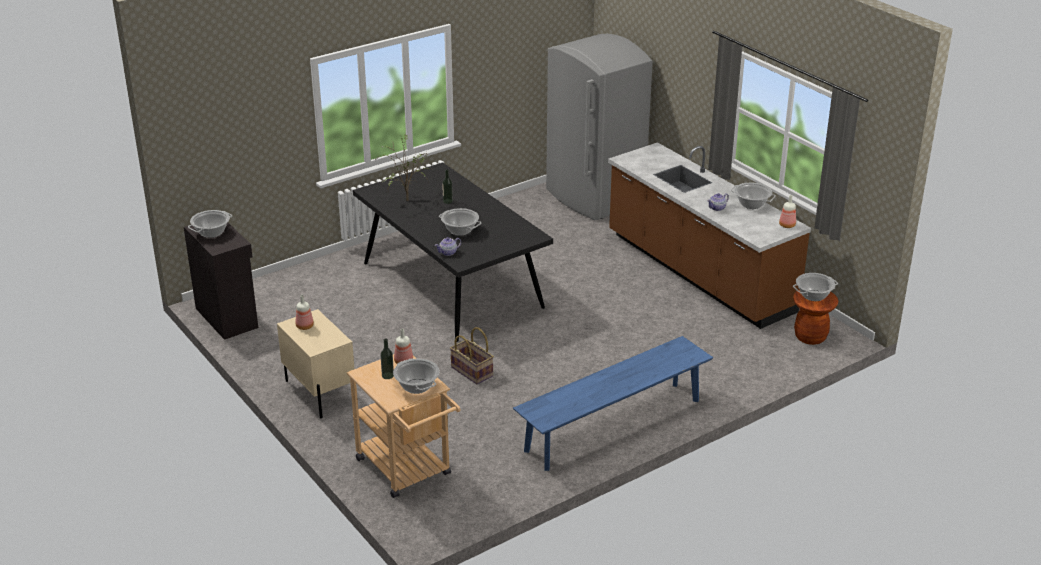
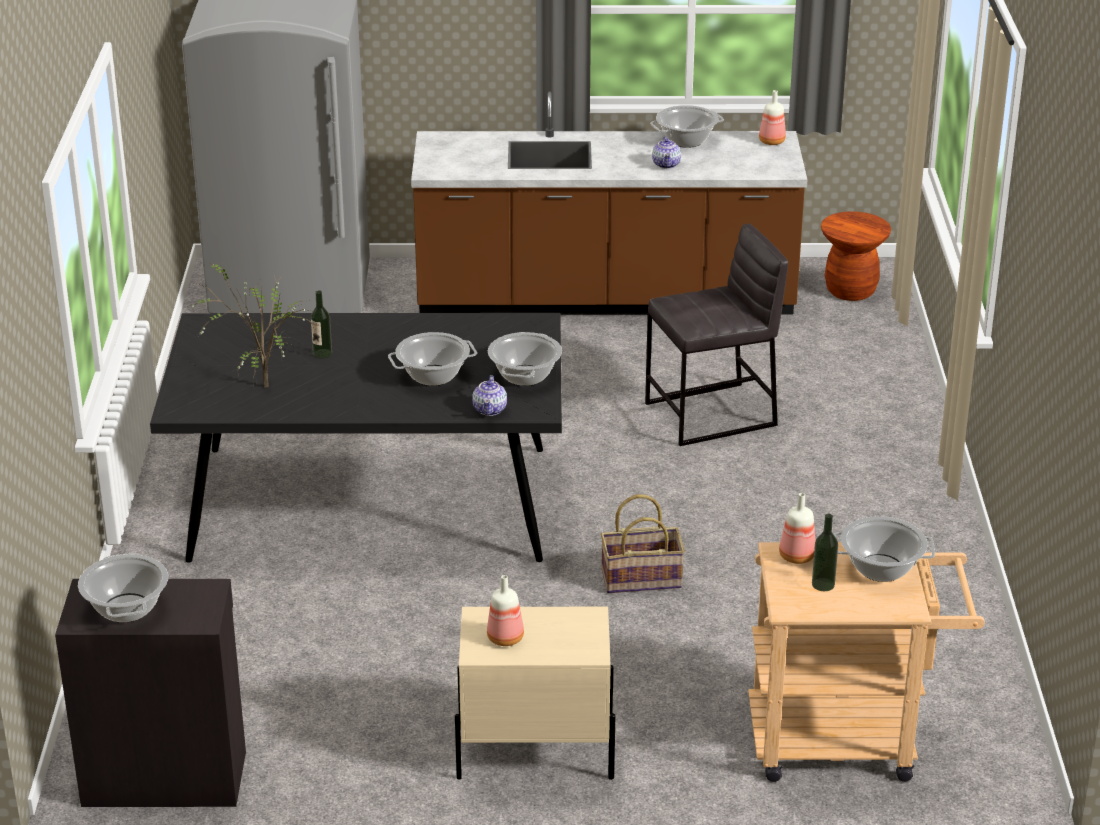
camera: 55 degrees left, 0 degrees up
(613, 425) = (904, 513): blue bench -> none
(632, 340) = (712, 414): none -> grey stool
(813, 296) = (849, 225): cooking pot -> cooking pot (525, 376)

